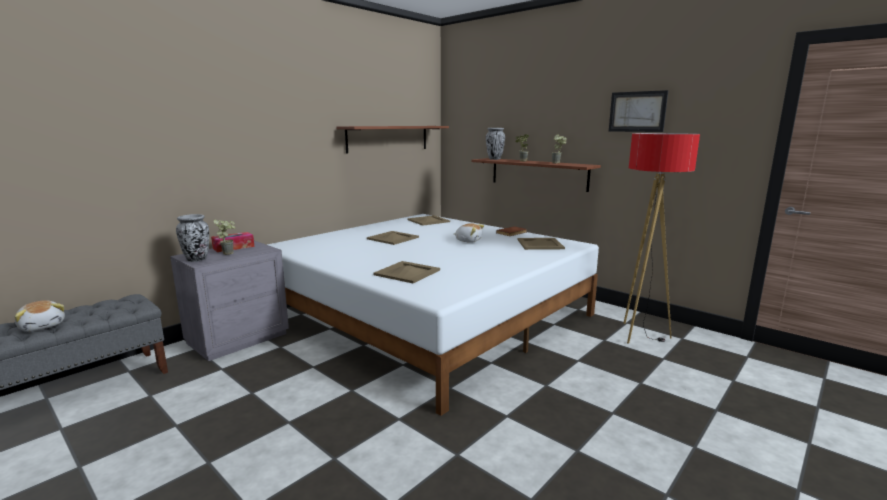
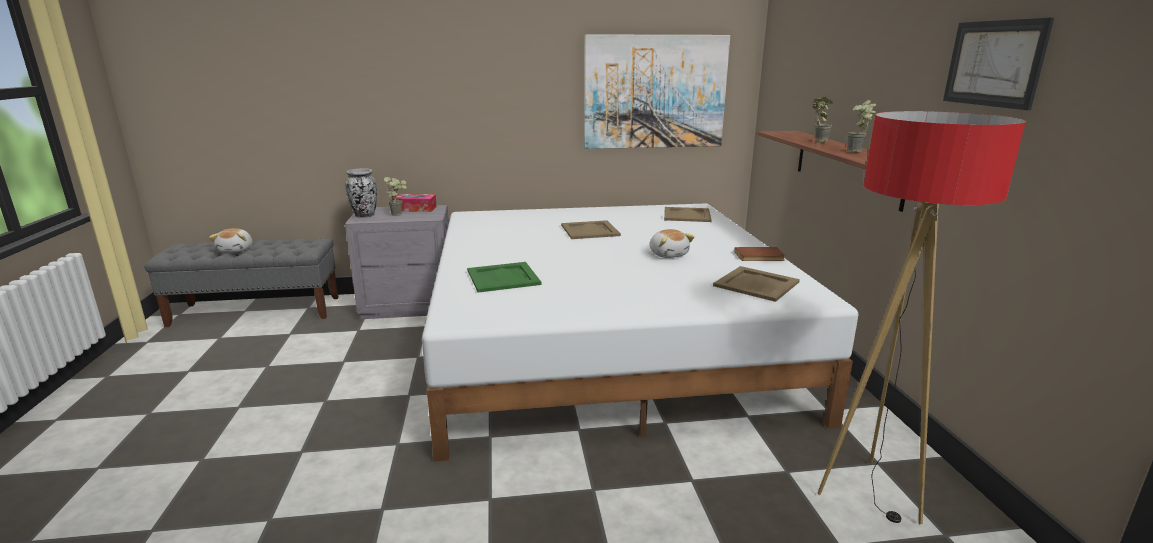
camera: 40 degrees right, 5 degrees up
(388, 138) = (655, 92): shelf -> picture
(406, 272) = (502, 277): beige tray -> green tray
(494, 159) = (794, 134): vase -> none

